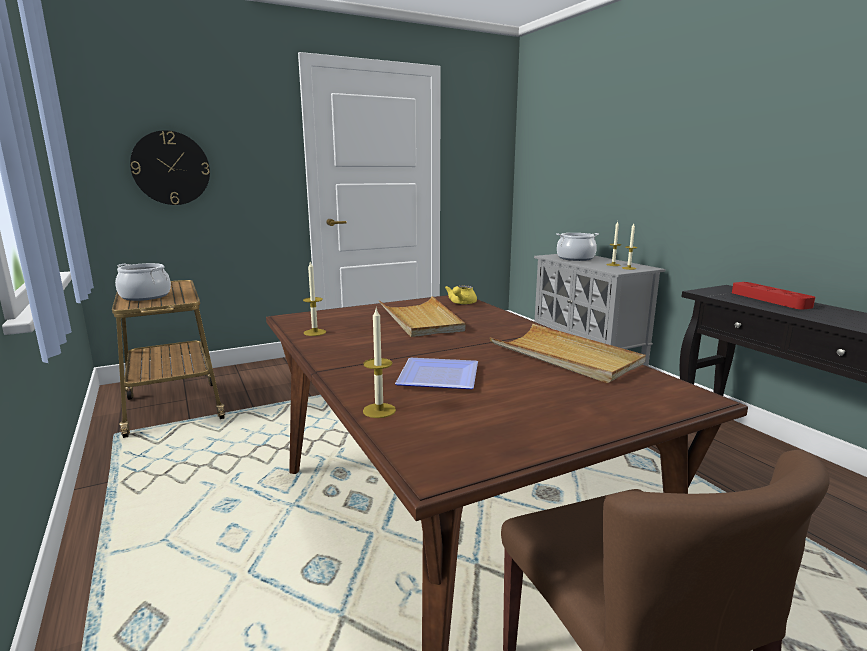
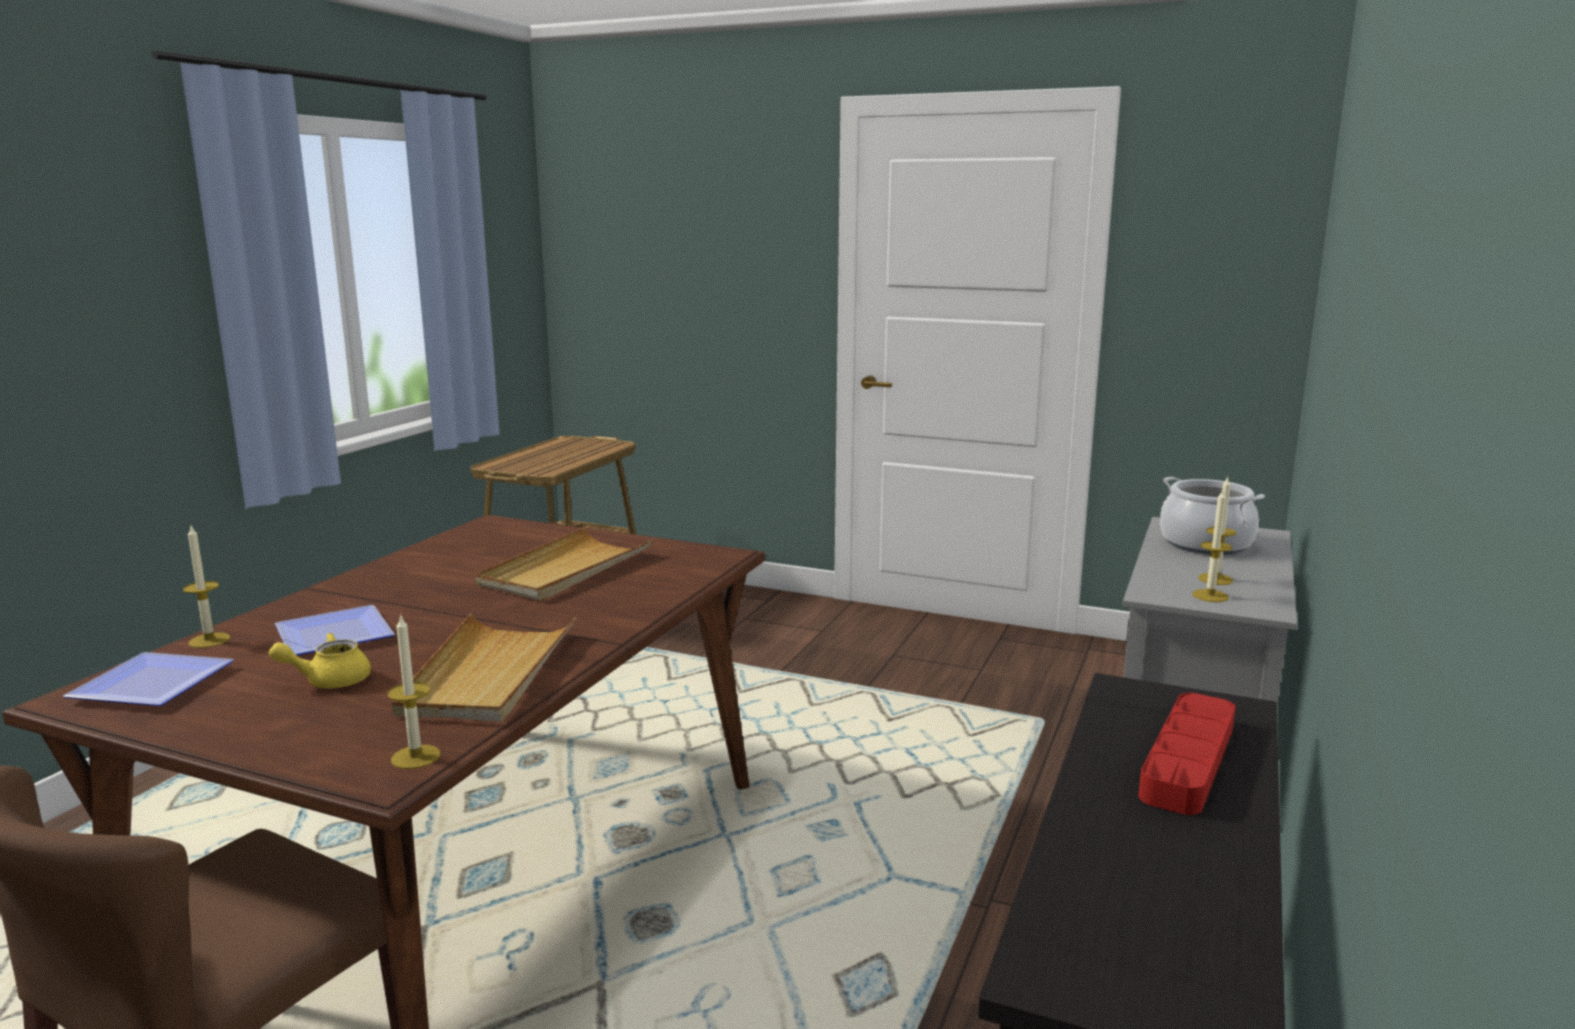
camera: 50 degrees right, 0 degrees up
(145, 296) = (534, 456): cooking pot -> none
(171, 168) = (656, 282): wall clock -> none
(315, 332) = (442, 547): candle -> candle (416, 757)
(446, 438) = (152, 683): none -> plate
(461, 303) = (690, 565): yellow teapot -> yellow teapot (329, 680)

